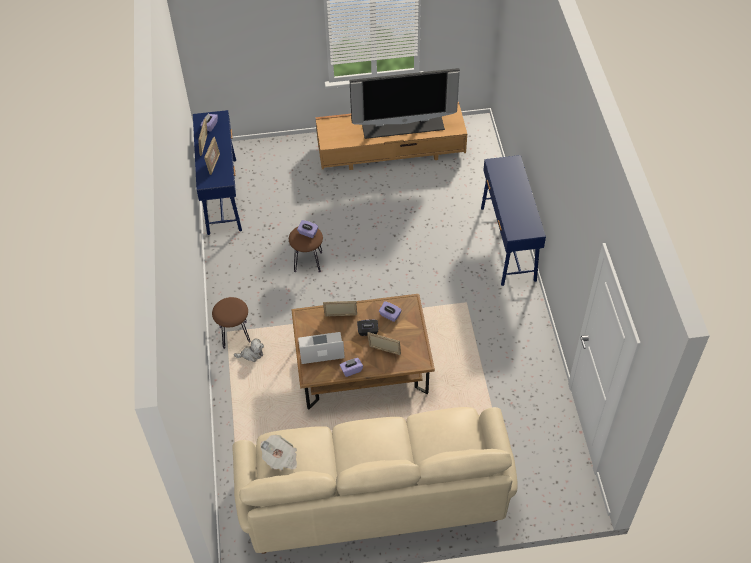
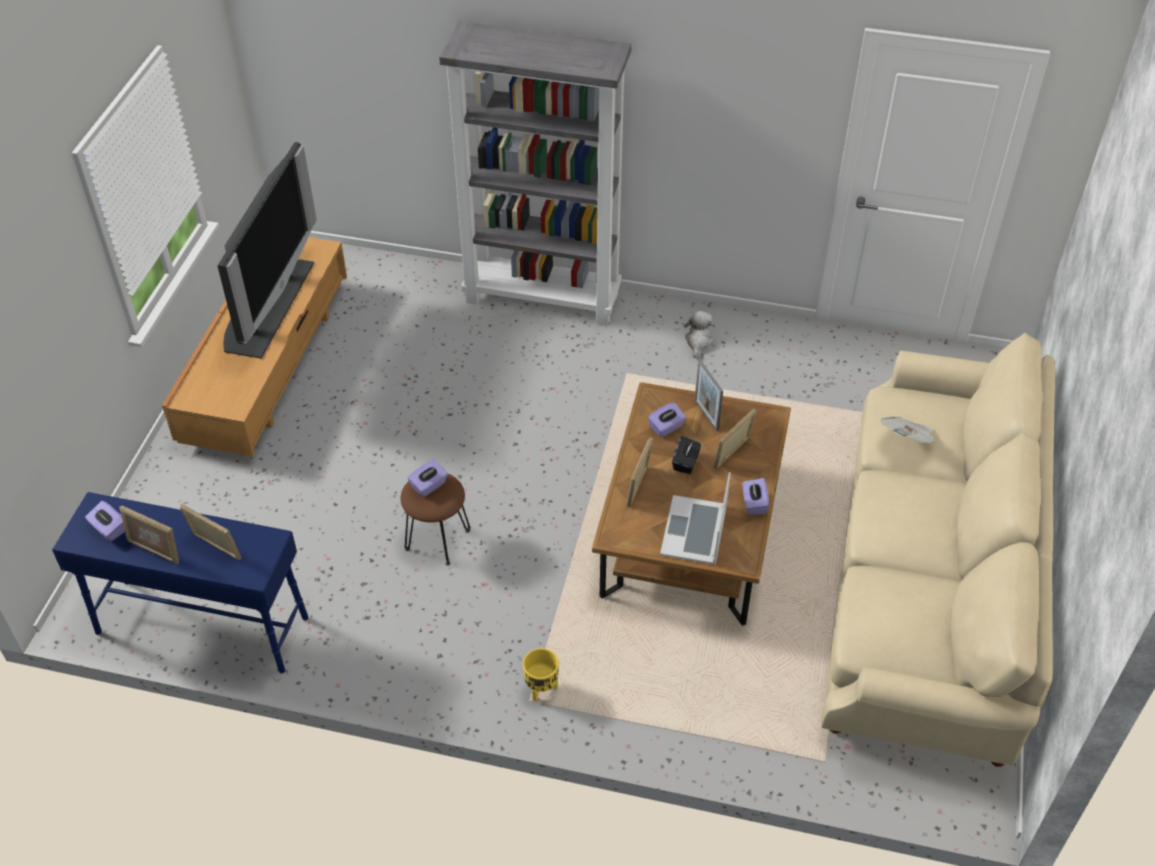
camera: 70 degrees left, 5 degrees down
(234, 334) = (541, 690): brown stool -> yellow planter
(251, 354) = (597, 675): plush toy -> plush toy (698, 341)
(280, 458) = (907, 636): newspaper -> newspaper (907, 439)
(408, 331) = (706, 415): none -> picture frame
(507, 244) = (543, 297): blue console table -> grey bookcase

